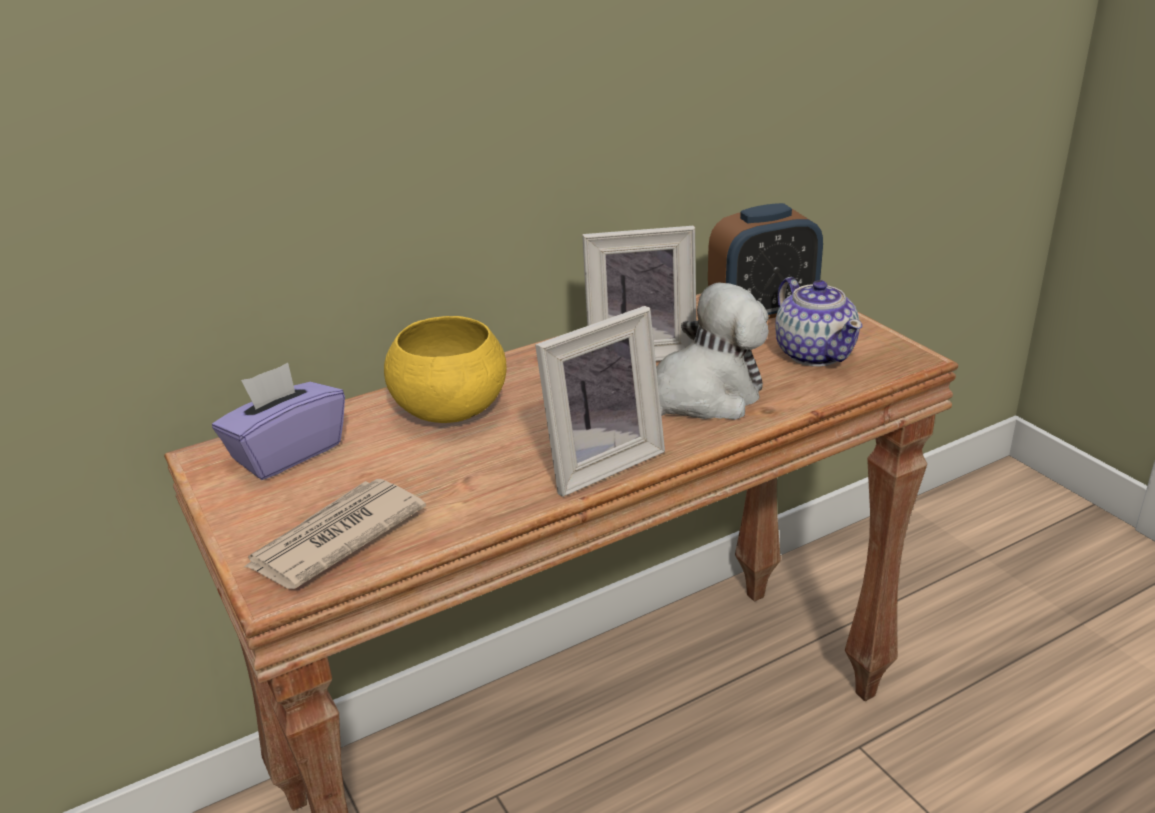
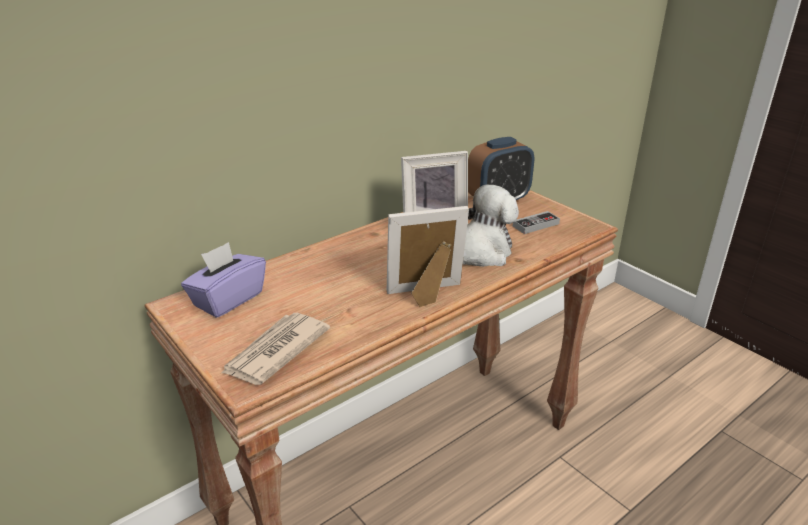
camera: 10 degrees left, 0 degrees up
(450, 411) = (326, 269): yellow bowl -> none
(598, 462) = (427, 295): picture frame -> picture frame turned 150 degrees counterclockwise
(815, 353) = (535, 225): teapot -> game controller

